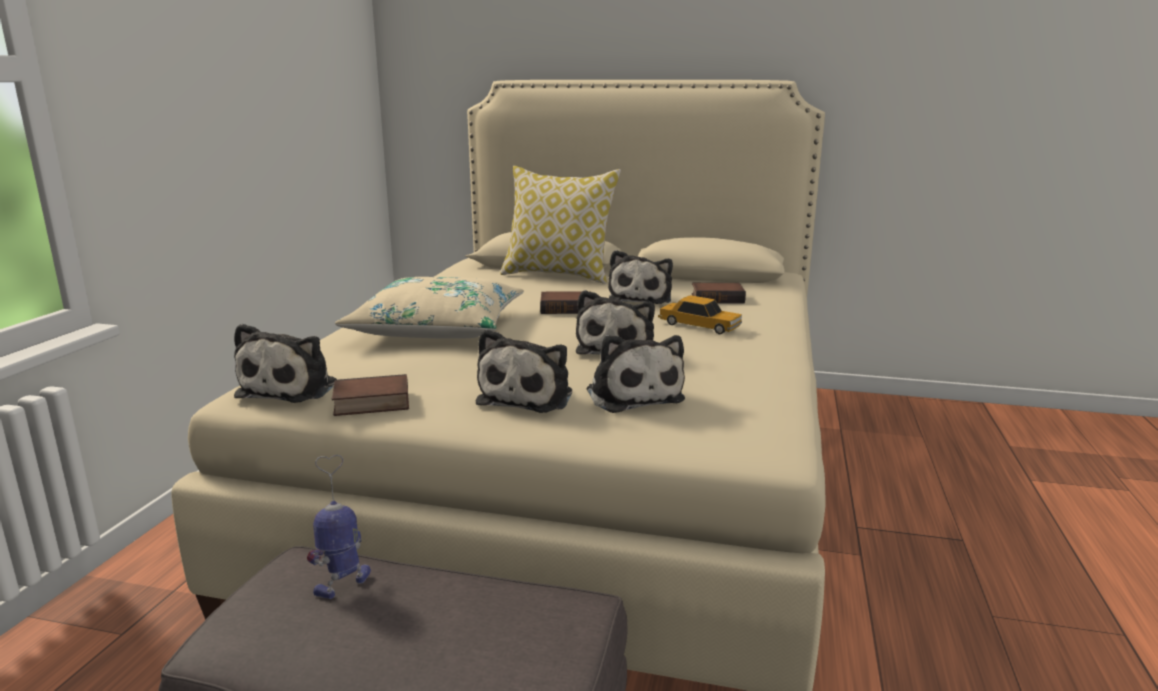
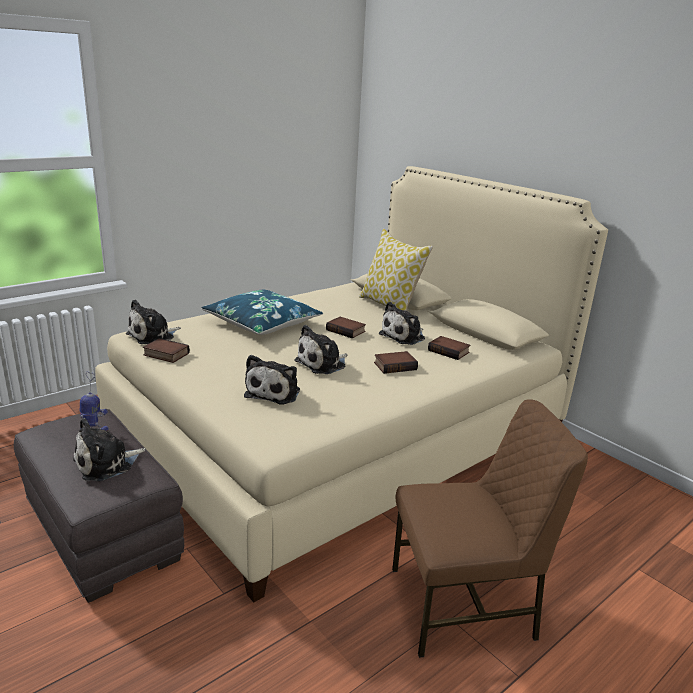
camera: 35 degrees right, 5 degrees up
(438, 328) = (262, 323): beige pillow -> blue pillow
(529, 396) = (229, 375): plush toy -> plush toy (107, 463)
(699, 325) = (395, 365): toy car -> book
(979, 593) = (465, 605): none -> brown chair

